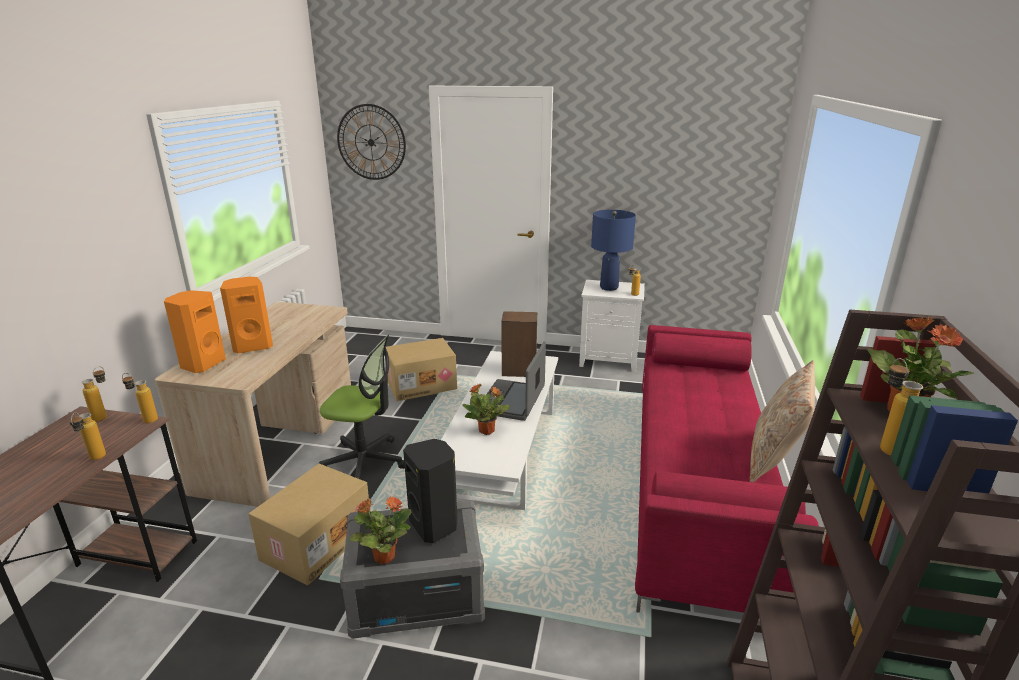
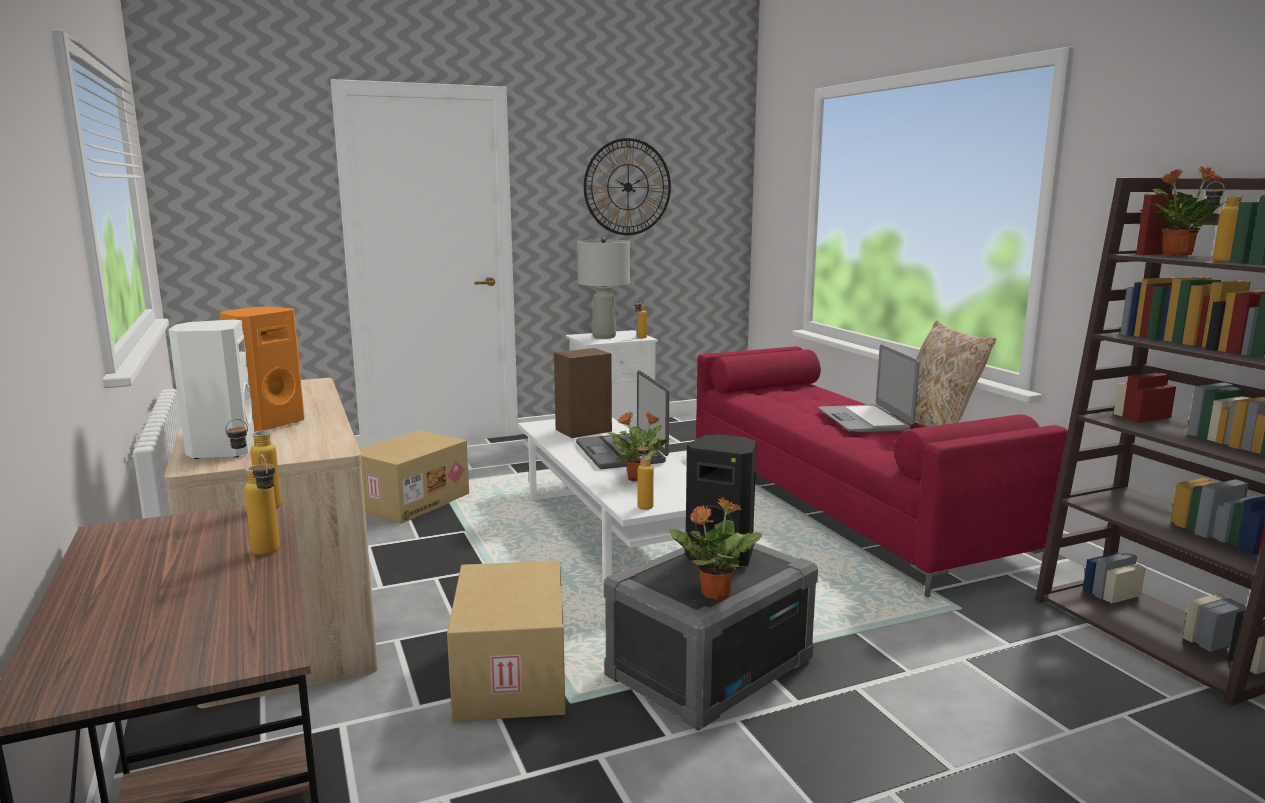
camera: 35 degrees left, 10 degrees down
(105, 416) = (165, 522): bottle -> bottle (644, 505)
(202, 364) = (220, 450): orange speaker -> white speaker
(365, 462) = (451, 587): office chair -> none
(371, 142) = (234, 162): wall clock -> wall clock (627, 187)
(609, 287) = (604, 336): blue table lamp -> grey table lamp
(715, 431) = (865, 420): none -> laptop

